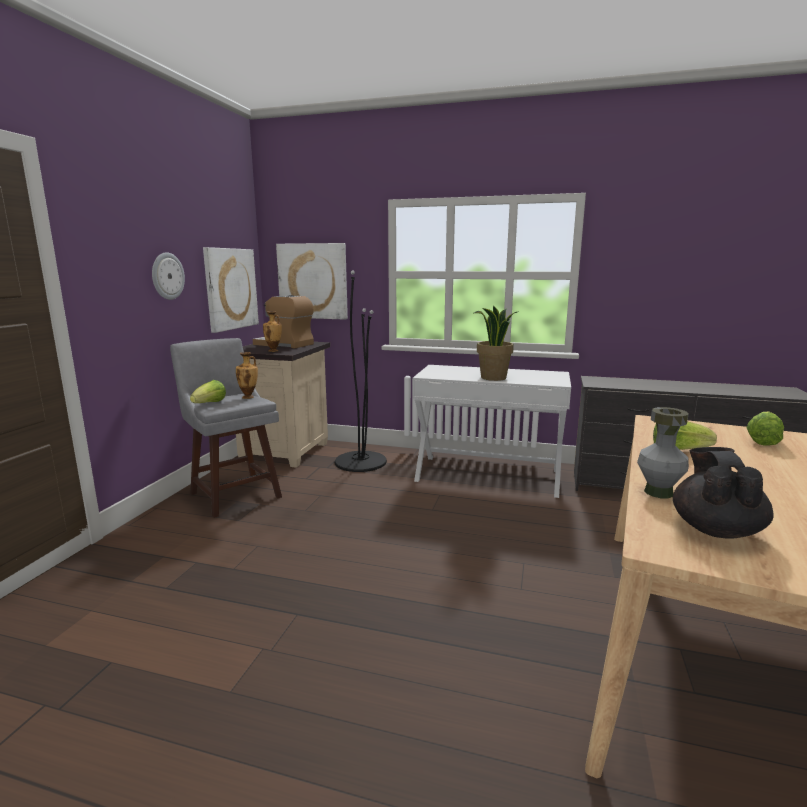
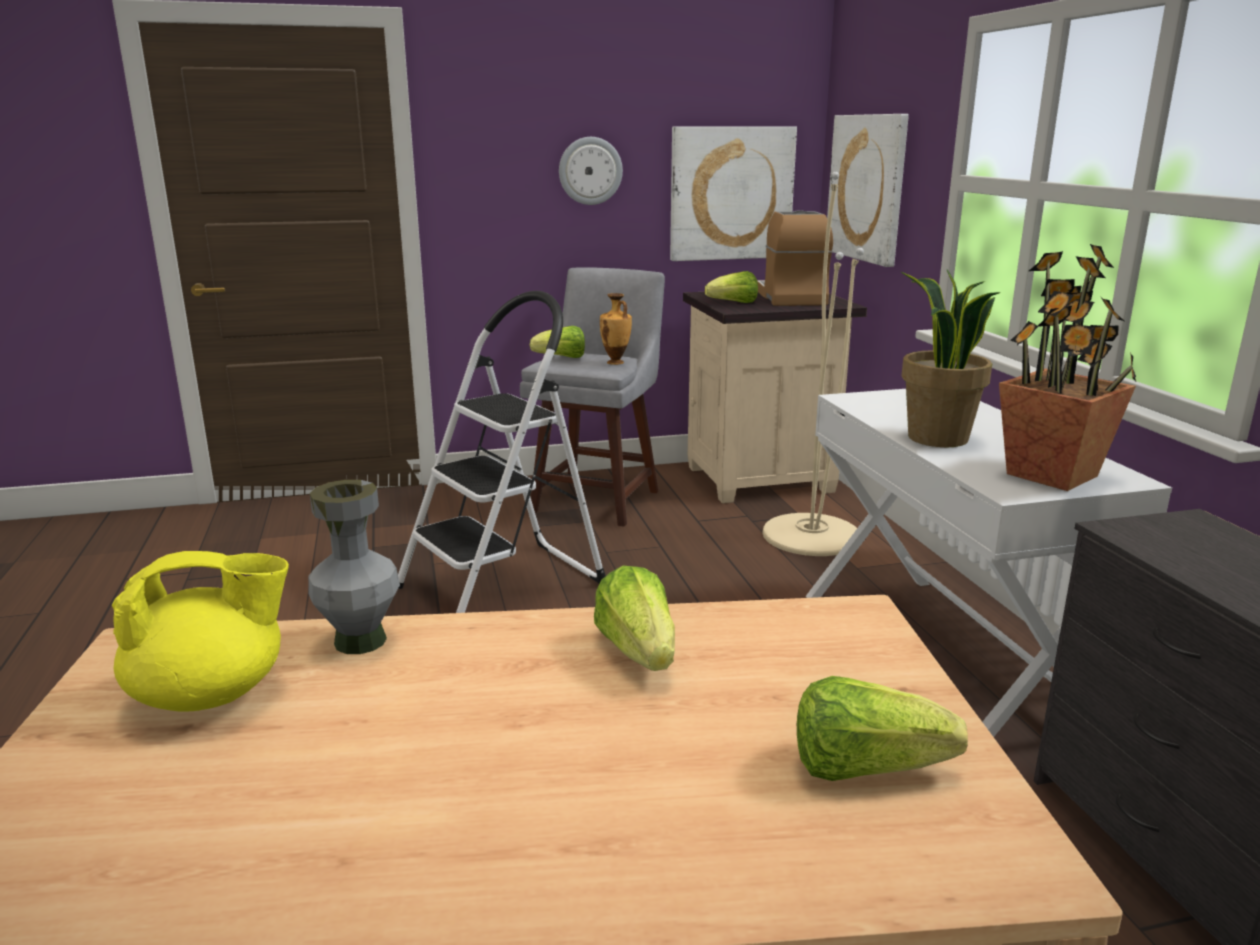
camera: 60 degrees right, 5 degrees up
(273, 351) = (734, 303): vase -> lettuce
(303, 550) = (507, 586): none -> step ladder
(360, 461) = (811, 535): black floor lamp -> beige floor lamp
(547, 377) = (1051, 475): none -> potted plant
(715, 529) = (212, 694): black teapot -> yellow teapot

